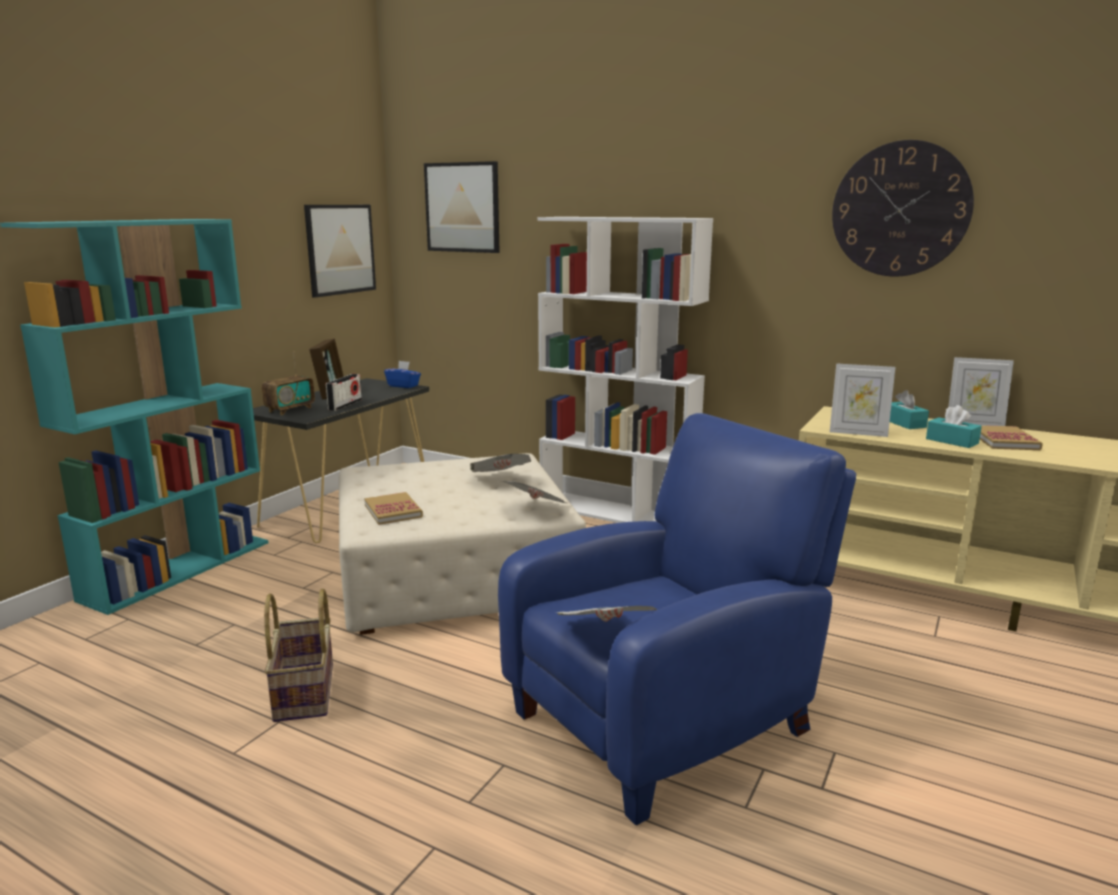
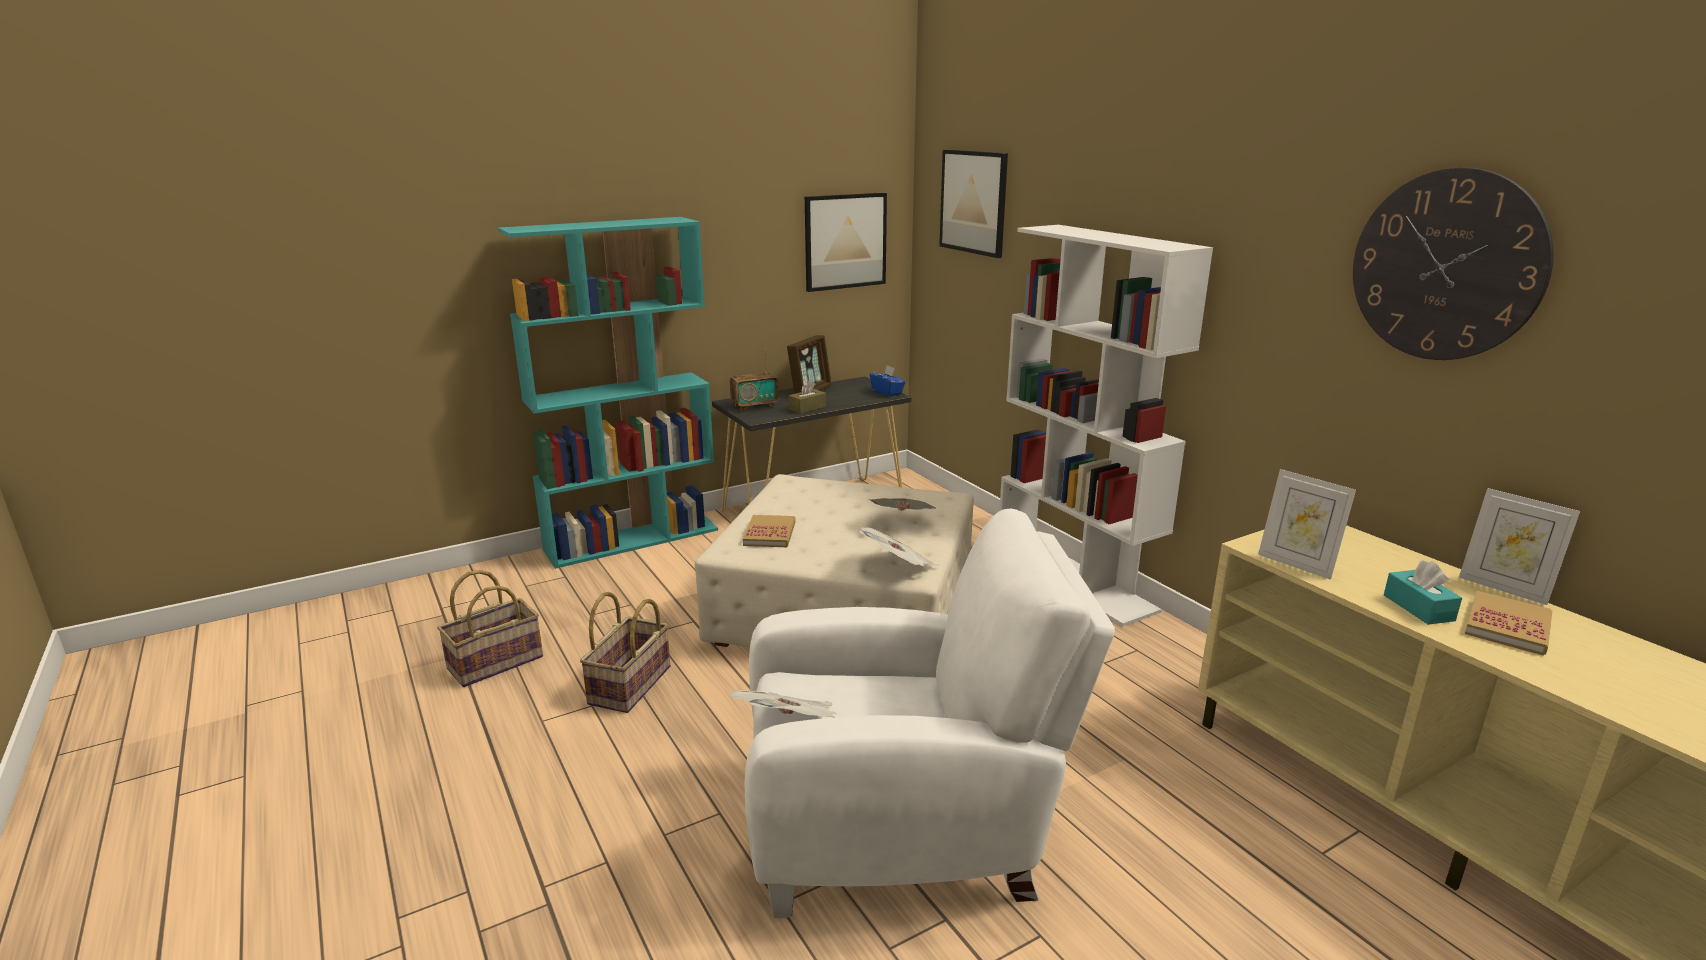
camera: 30 degrees right, 5 degrees up
(117, 718) = (495, 662): none -> basket
(345, 405) = (807, 408): radio -> brown tissue box
(669, 718) = (905, 828): blue armchair -> white armchair
(904, 423) = (1390, 563): turquoise tissue box -> none

